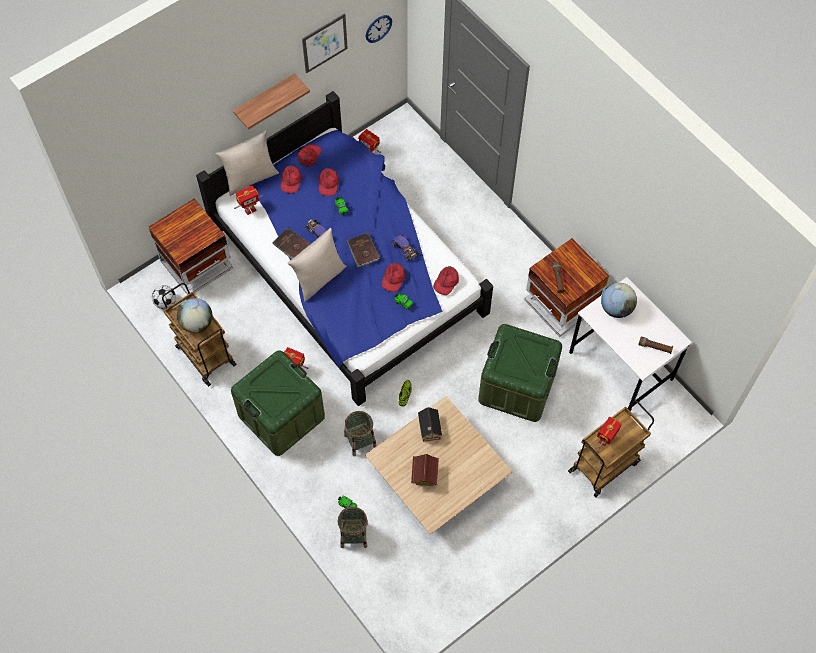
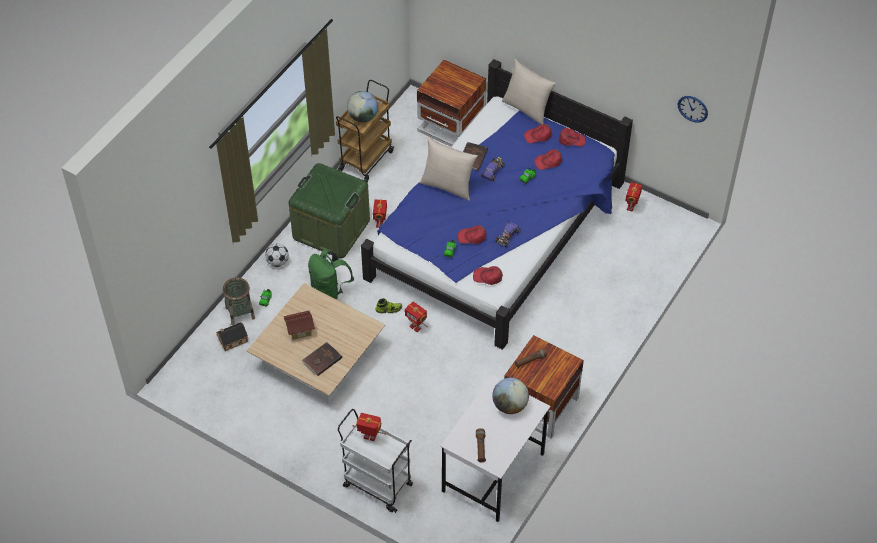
camera: 70 degrees right, 10 degrees down
(165, 303) = (404, 118): football -> football (277, 262)
(250, 209) = (495, 119): toy robot -> toy robot (416, 327)
(265, 100) = (570, 59): shelf -> none
(324, 43) = (637, 66): picture -> none
(360, 441) = (330, 291): basket -> green backpack
(363, 251) = (490, 207): brown book -> brown book (321, 360)
(429, 429) = (346, 321): toy house -> toy house (232, 340)
(517, 386) = (433, 392): green storage box -> none
(603, 467) = (377, 485): brown cart -> white cart

